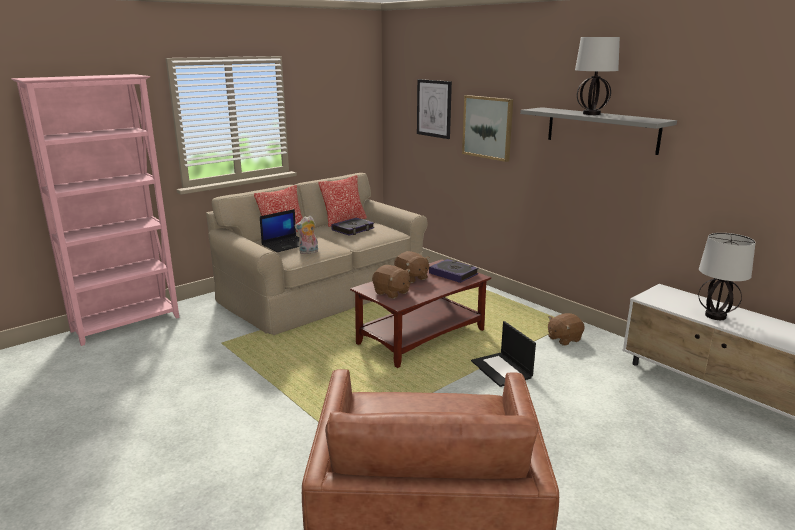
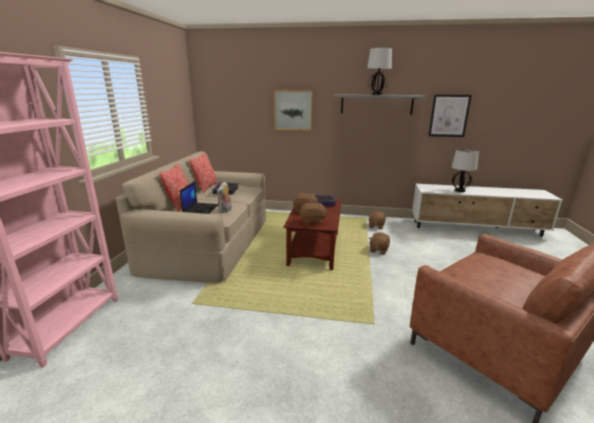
camera: 40 degrees left, 0 degrees up
(434, 108) = (245, 101): picture -> picture (449, 116)
(502, 369) = (378, 250): laptop -> brown plush toy

